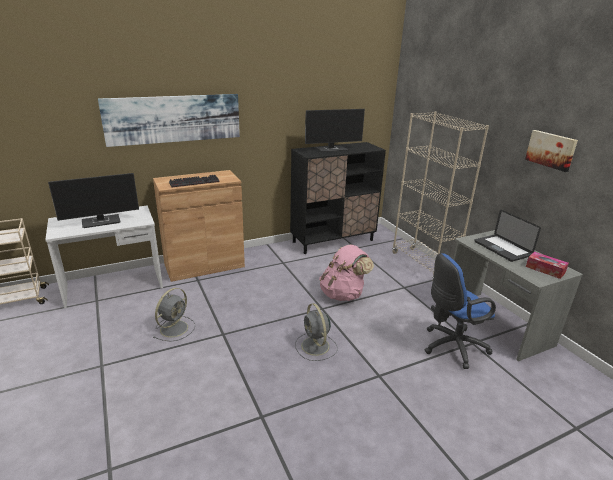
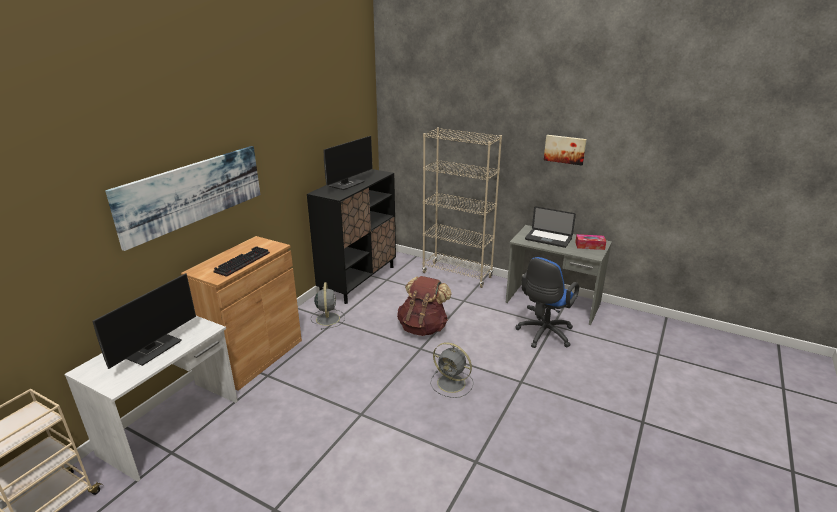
camera: 35 degrees left, 0 degrees up
(175, 328) = (305, 433): grey fan -> grey fan (328, 318)
(343, 294) = (423, 328): pink backpack -> brown backpack

